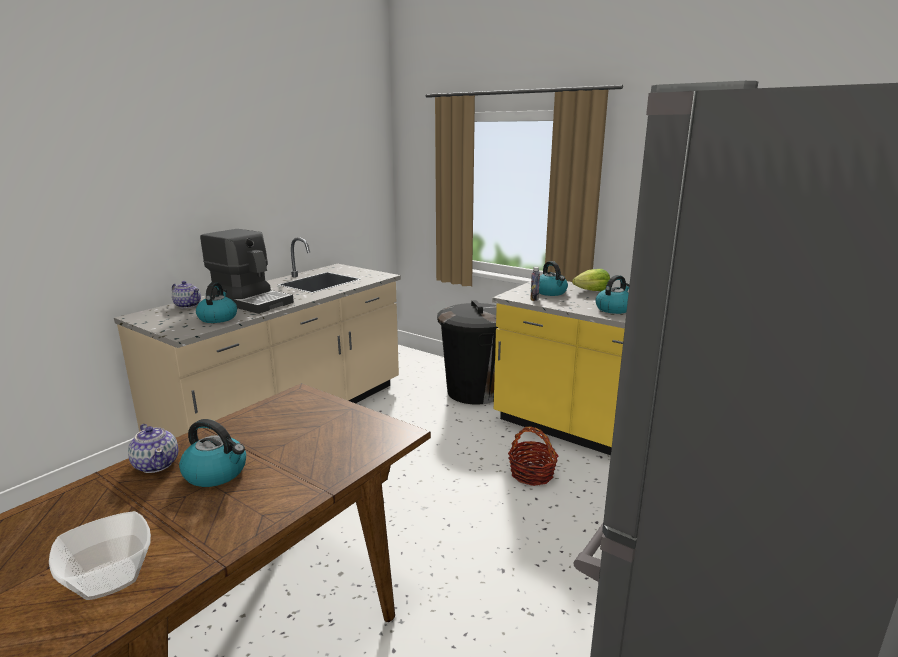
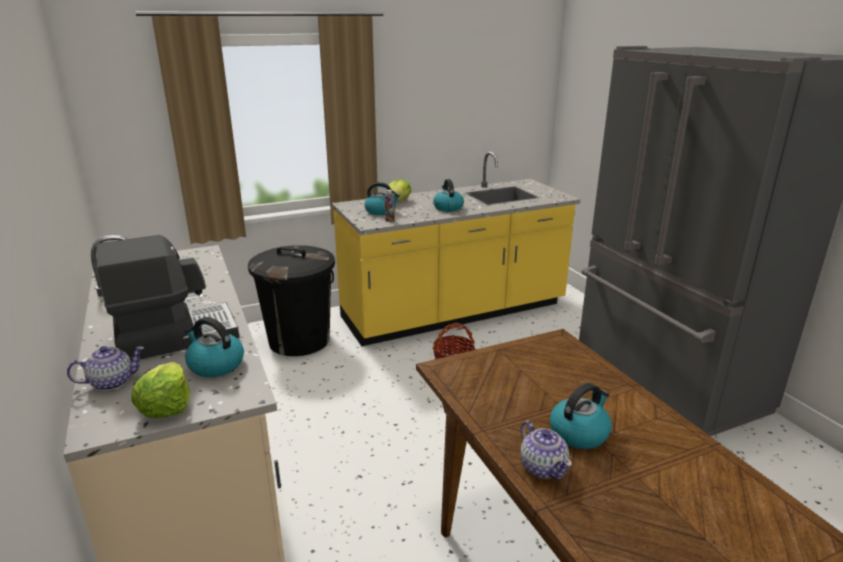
camera: 60 degrees left, 5 degrees up
(108, 580) = (727, 501): bowl -> none
(156, 464) = (543, 467): teapot -> teapot turned 75 degrees clockwise
(165, 321) = (166, 406): none -> lettuce

